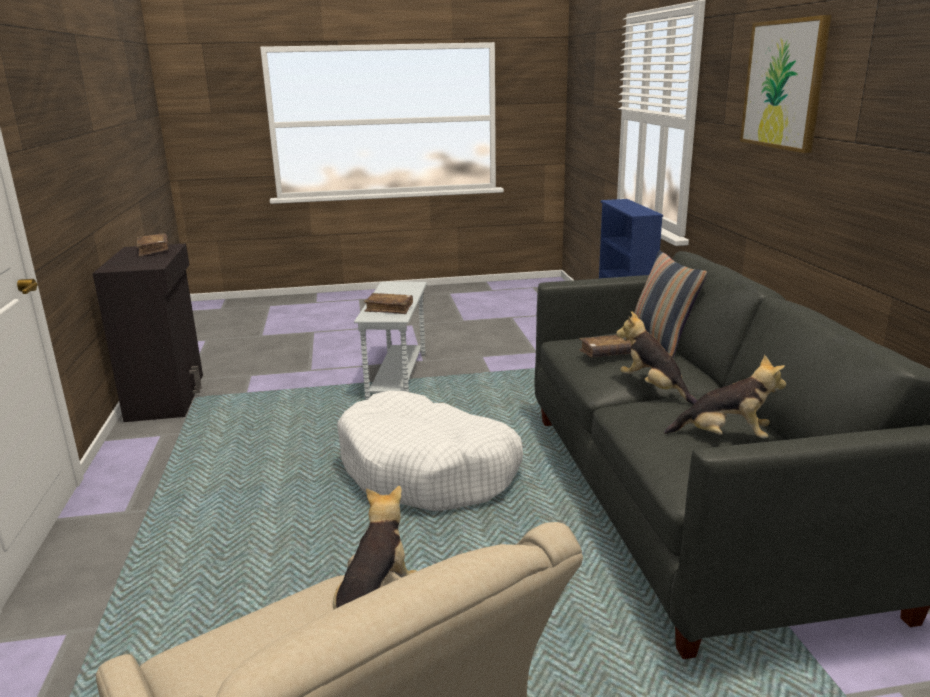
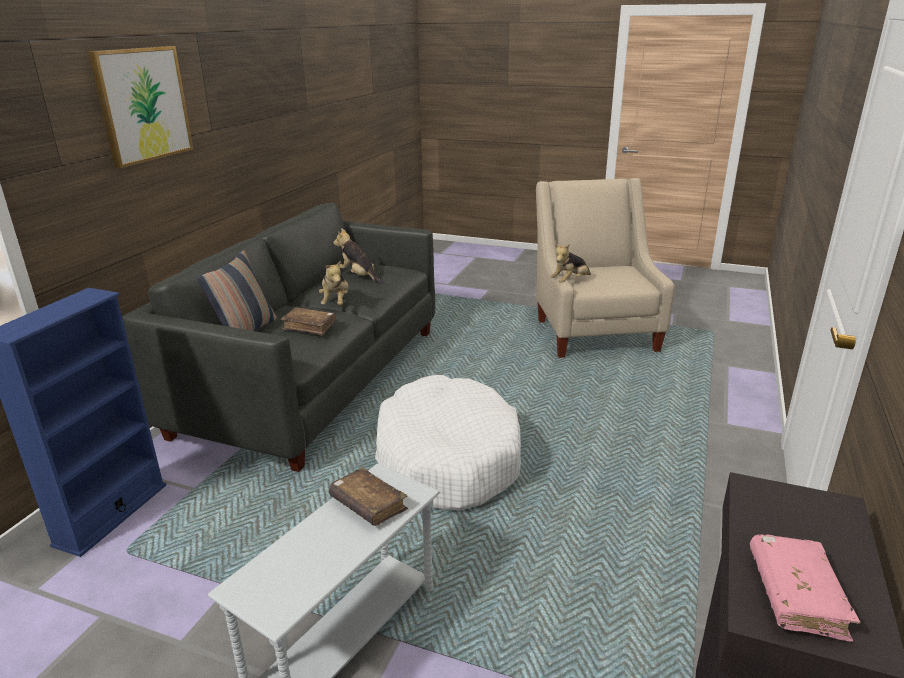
camera: 150 degrees left, 5 degrees up
(153, 250) = (796, 595): brown book -> pink book

